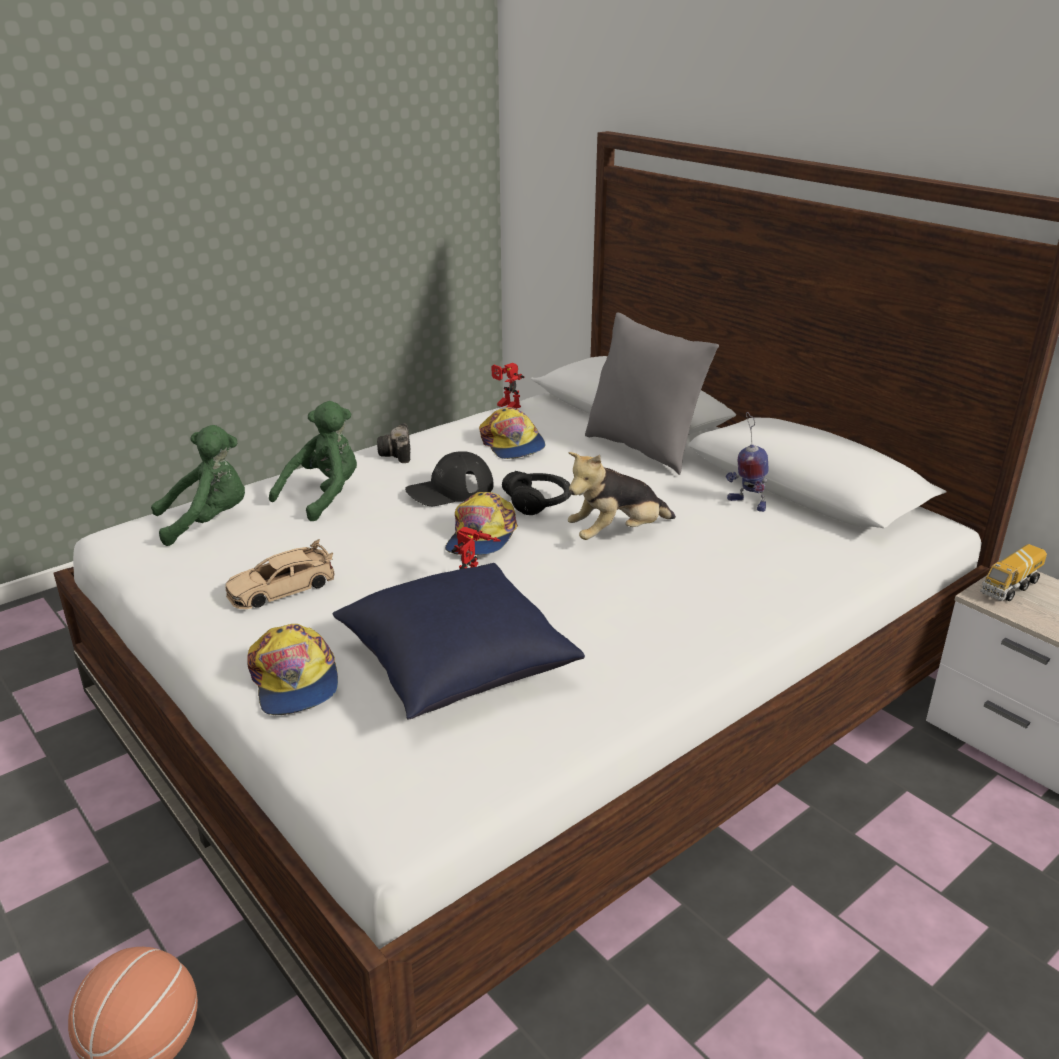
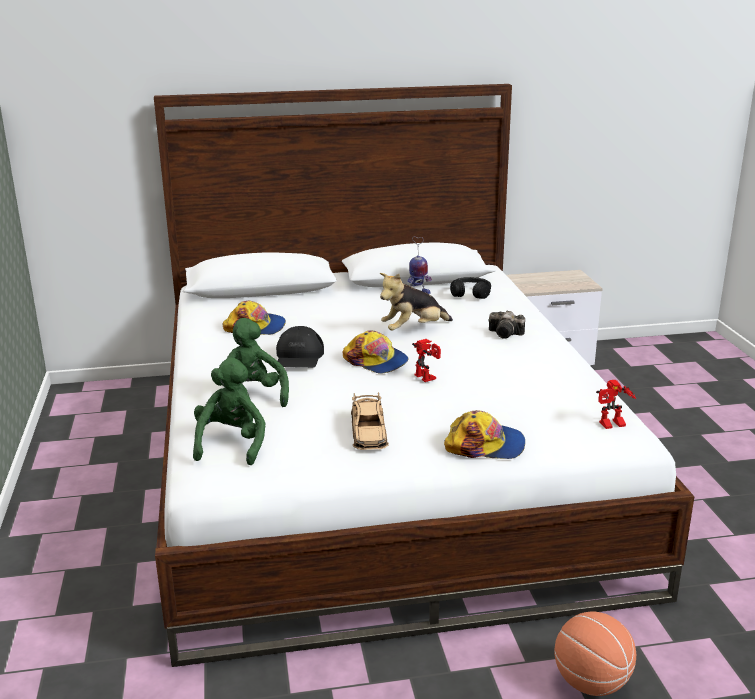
camera: 60 degrees left, 5 degrees down
(397, 455) = (216, 362): camera -> camera (507, 334)
(456, 667) = (511, 399): blue pillow -> none
(505, 406) = (190, 315): toy robot -> toy robot (612, 425)
(538, 502) = (350, 338): black headphones -> black headphones (470, 294)
(617, 534) = (413, 329): plush toy -> plush toy turned 60 degrees clockwise
(643, 449) = (317, 297): grey pillow -> none
(1009, 587) = (527, 282): toy truck -> none

